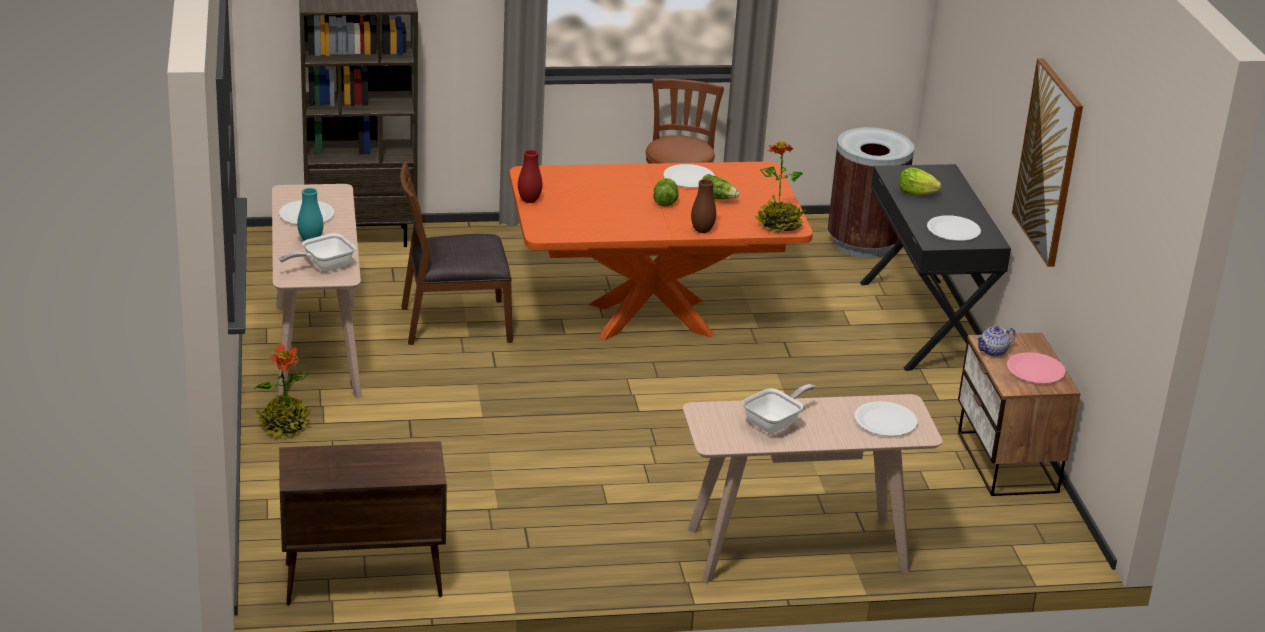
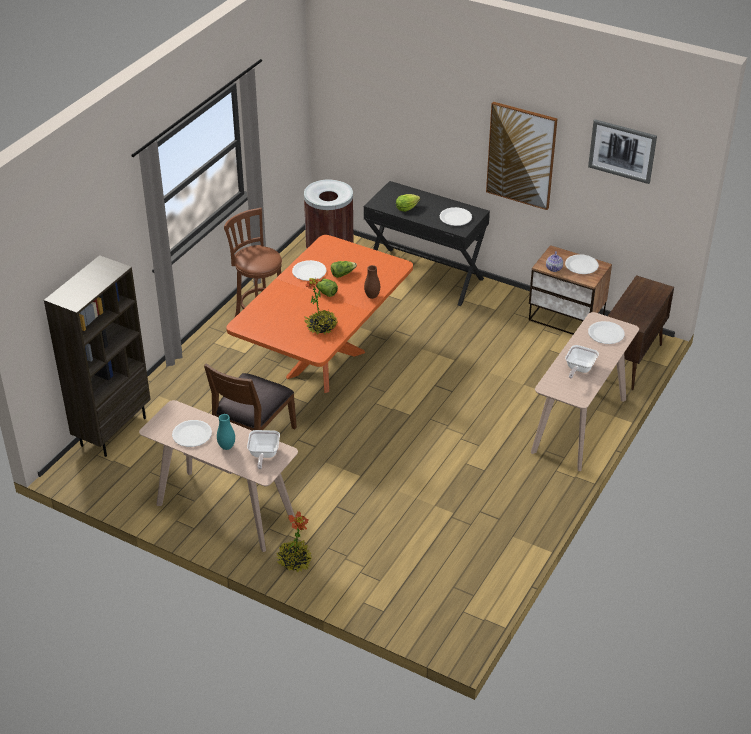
camera: 50 degrees left, 10 degrees up
(361, 580) = (476, 598): brown cabinet -> brown cabinet (630, 362)
(529, 201) = (274, 340): red vase -> none
(775, 423) = (579, 369): frying pan -> frying pan turned 150 degrees counterclockwise
(779, 225) = (393, 268): potted plant -> potted plant (321, 327)
(1035, 370) = (581, 265): pink plate -> white plate
(1121, 186) = (622, 151): none -> picture

